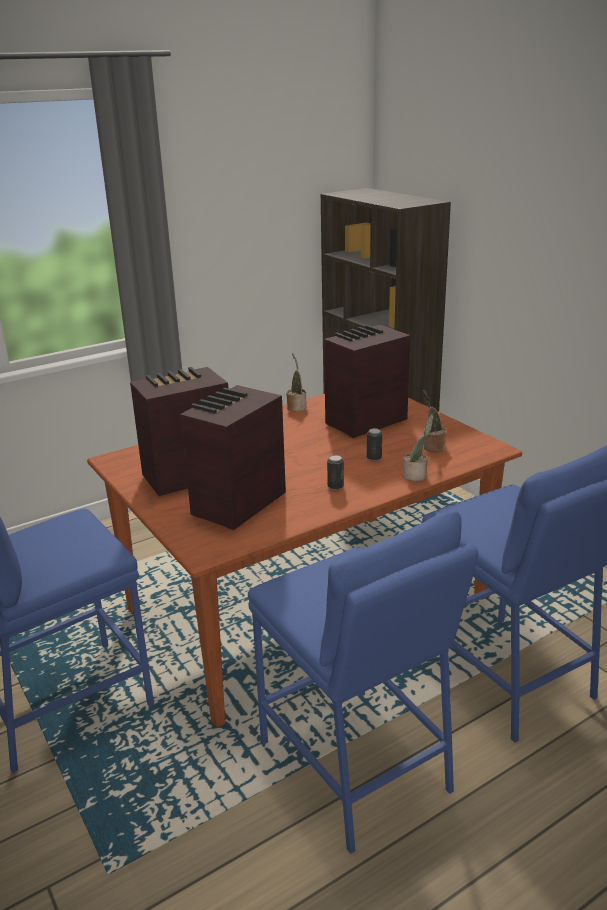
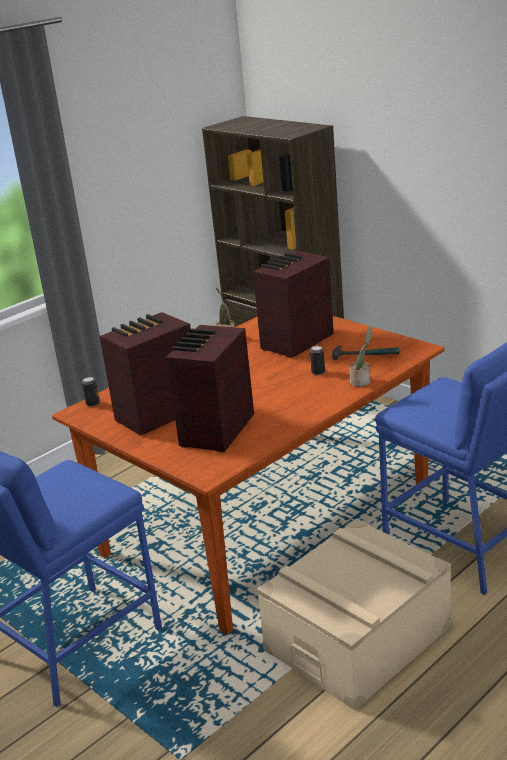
camera: 10 degrees left, 0 degrees up
(335, 486) = (295, 402): can -> can (93, 403)
(354, 766) = (358, 639): blue stool -> beige storage box
(432, 447) = (365, 355): potted plant -> hammer

